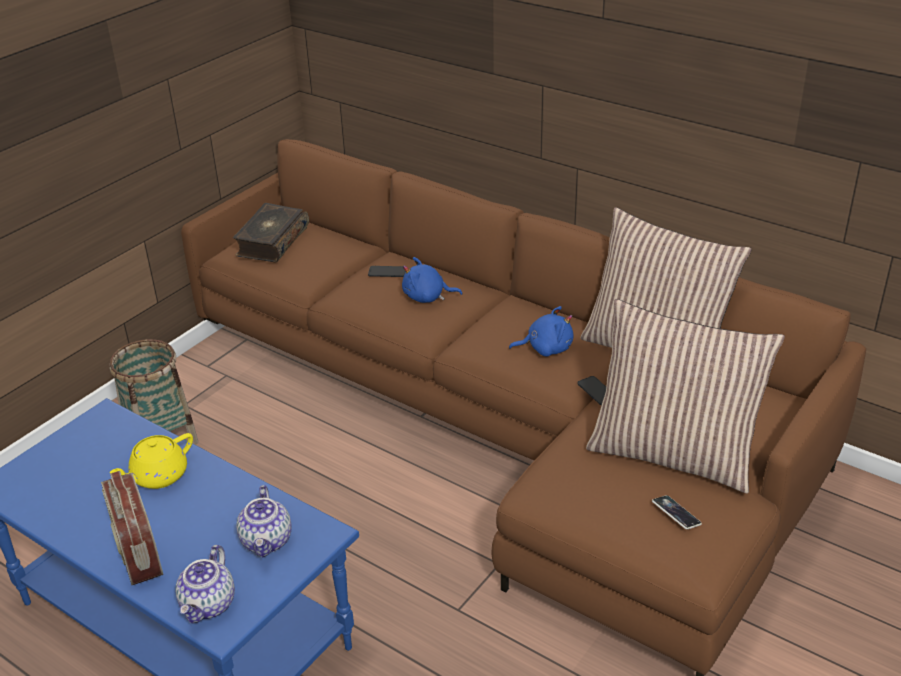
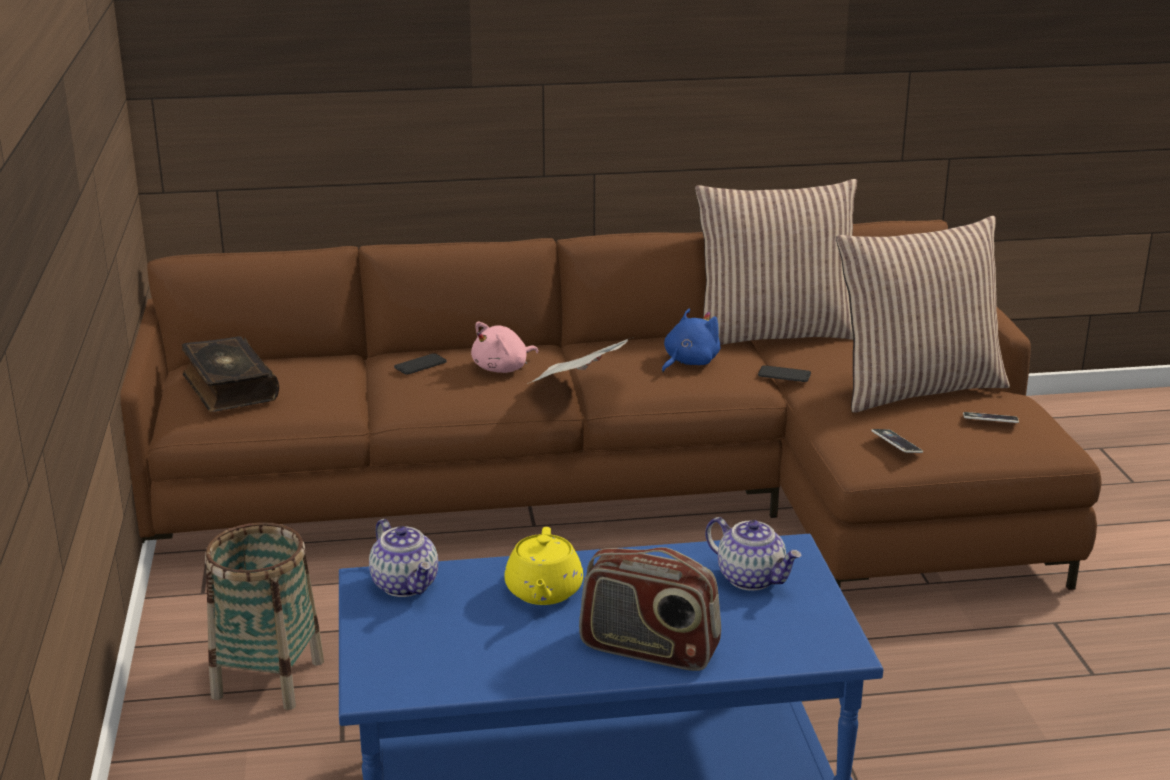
camera: 45 degrees left, 10 degrees down
(209, 605) = (797, 643): teapot -> teapot (406, 585)
(427, 297) = (503, 368): blue plush toy -> pink plush toy
(446, 334) = (578, 387): none -> newspaper
(571, 494) = (896, 444): none -> phone

